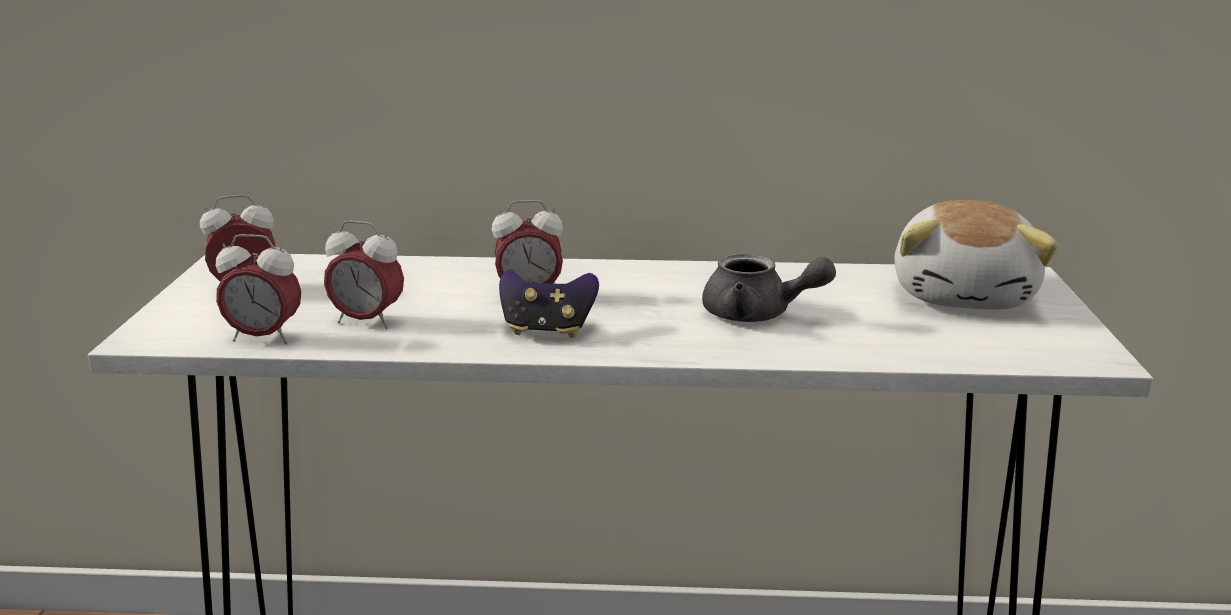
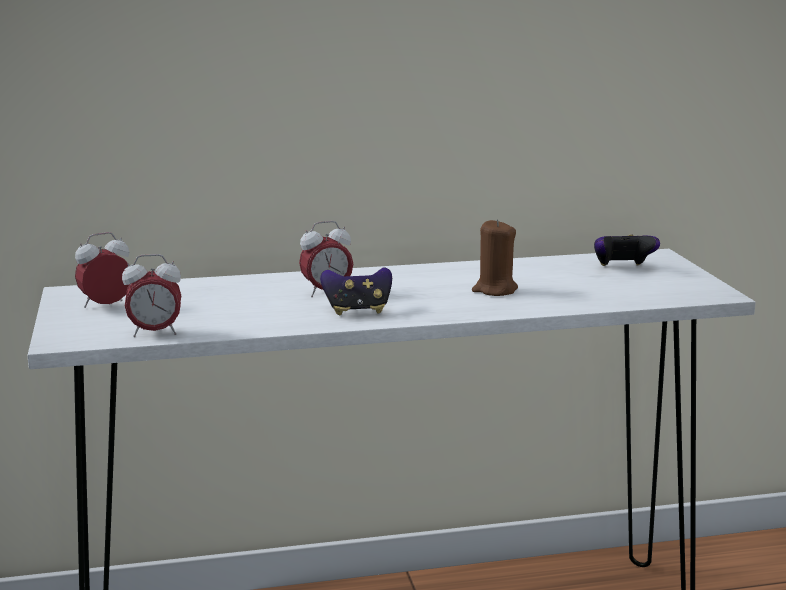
camera: 15 degrees left, 5 degrees down
(367, 321) = (222, 317): alarm clock -> none
(757, 314) = (494, 290): grey teapot -> brown candle
(964, 294) = (622, 268): plush toy -> game controller

